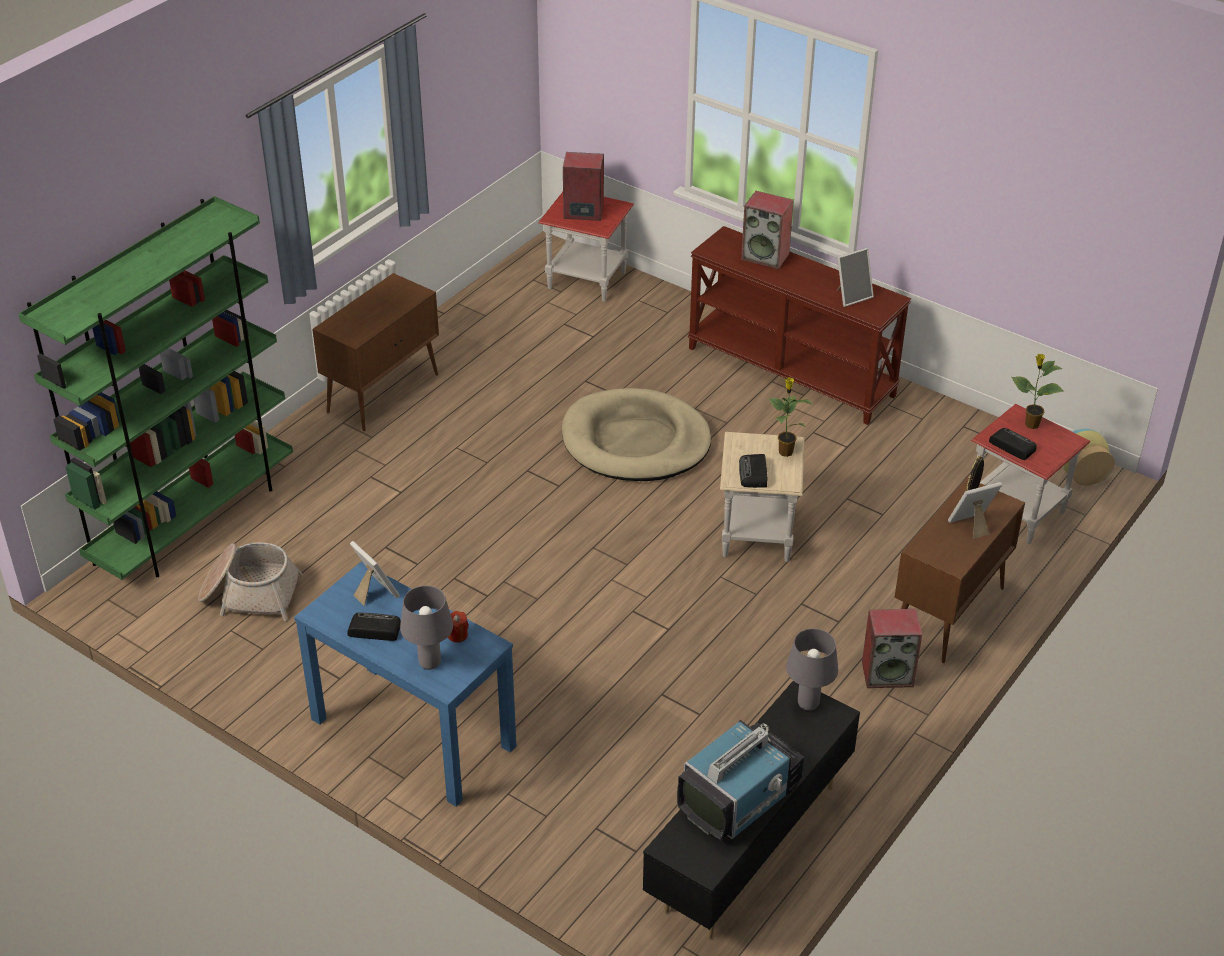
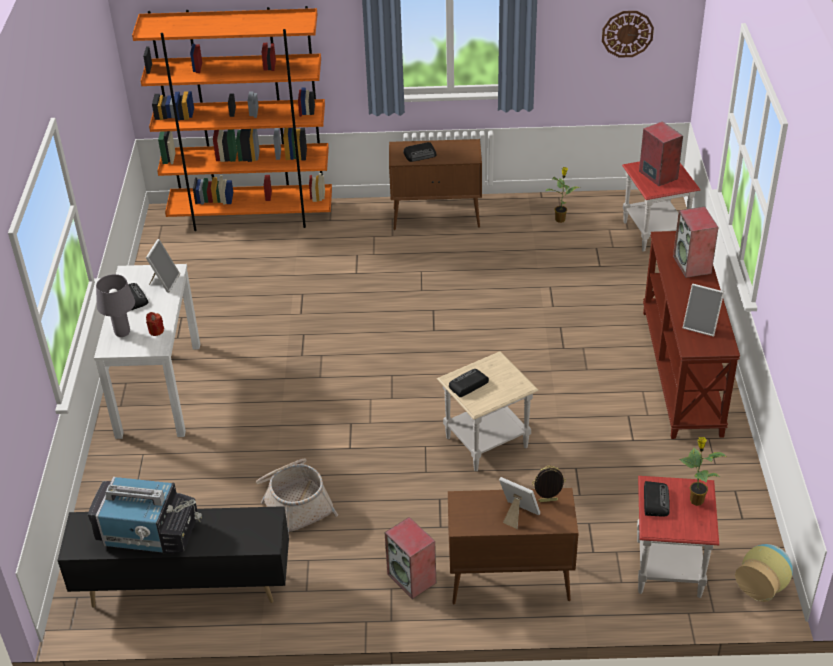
camera: 55 degrees right, 0 degrees up
(193, 519) = (252, 216): green bookcase -> orange bookcase
(249, 594) = (213, 268): basket -> basket (294, 502)
(367, 320) = (420, 155): none -> radio
(412, 732) = (159, 389): blue console table -> white console table
(484, 75) = (627, 33): none -> wall clock
(635, 441) = (516, 339): beige dog bed -> none
(785, 451) = (510, 388): potted plant -> potted plant (560, 219)
(807, 704) = (264, 524): grey table lamp -> none

